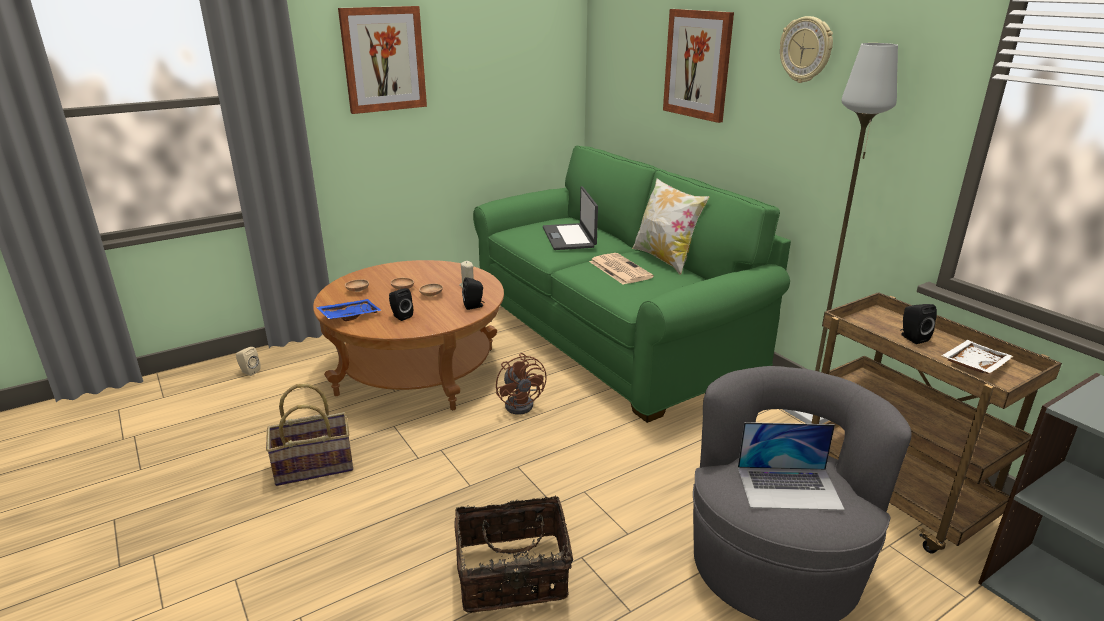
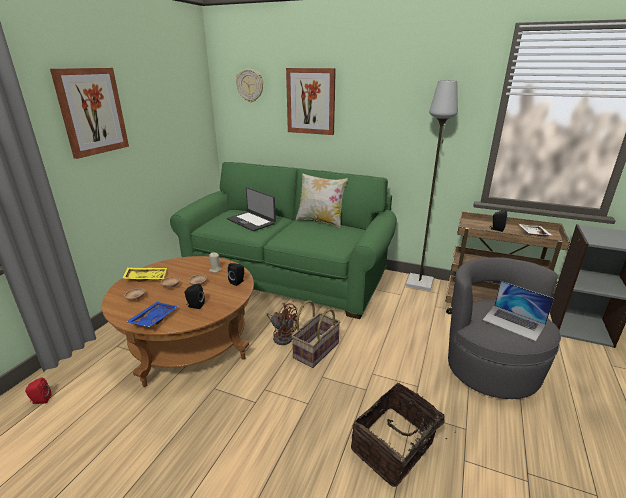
camera: 35 degrees left, 0 degrees up
(249, 371) = (40, 400): beige speaker -> red speaker
(314, 465) = (184, 447): basket -> basket (315, 350)
(391, 273) = (146, 277): none -> yellow tray
(619, 269) = (305, 233): newspaper -> none
(789, 488) = (514, 322): laptop -> laptop turned 75 degrees clockwise
(806, 49) = (389, 87): wall clock -> wall clock (250, 85)

